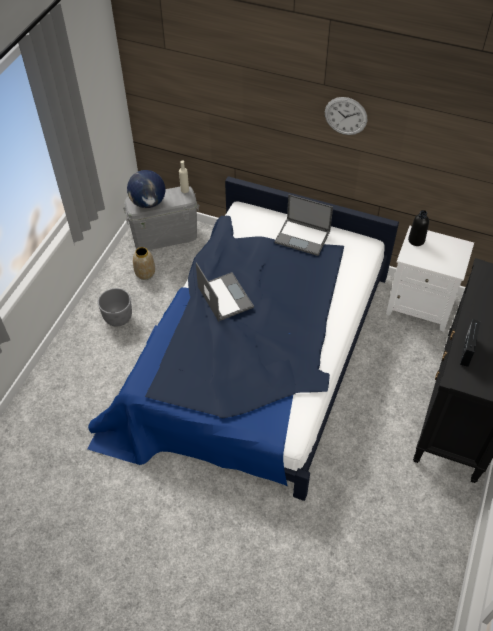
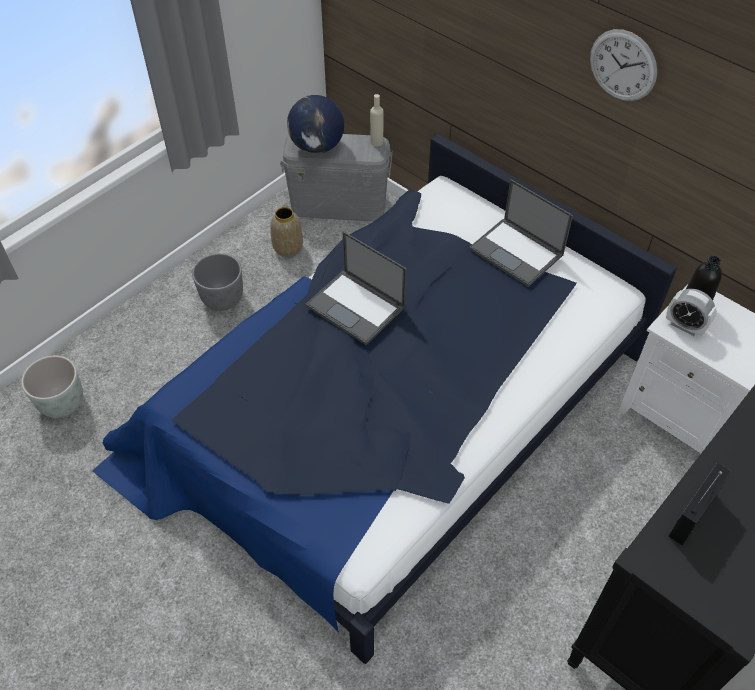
camera: 20 degrees right, 0 degrees up
(45, 414) = (63, 403): none -> grey planter
(224, 296) = (356, 307): laptop -> laptop turned 135 degrees clockwise
(416, 254) = (684, 326): none -> alarm clock

